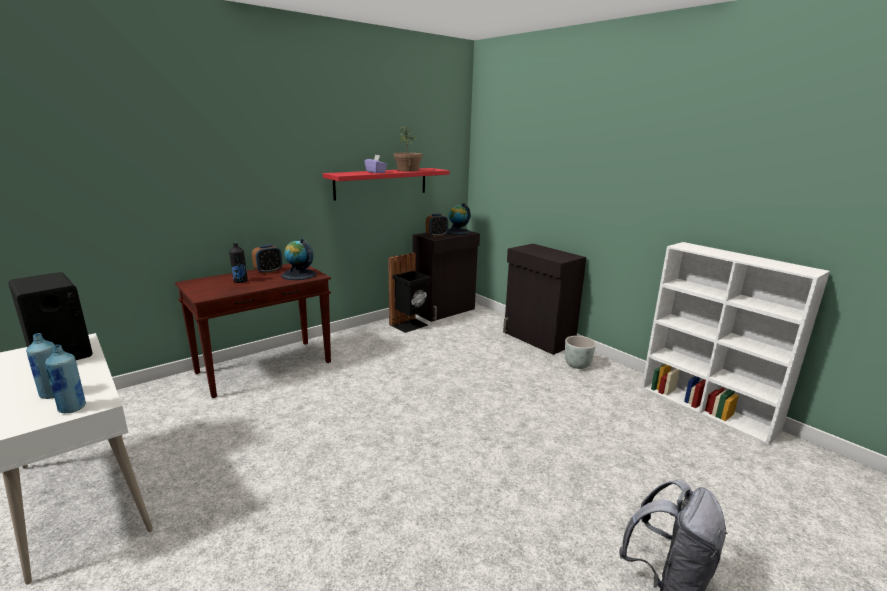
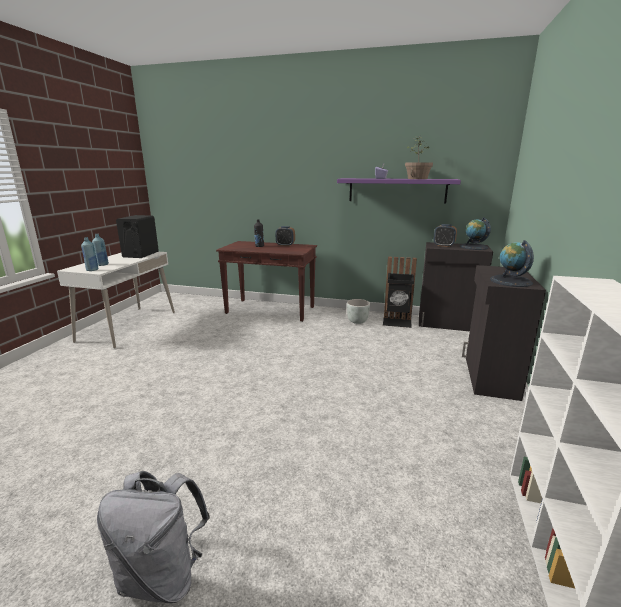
camera: 55 degrees right, 0 degrees up
(298, 275) = (292, 250): globe -> globe (510, 281)
(381, 183) = (397, 190): red shelf -> purple shelf
(577, 365) = (480, 414): grey planter -> grey planter (357, 321)

